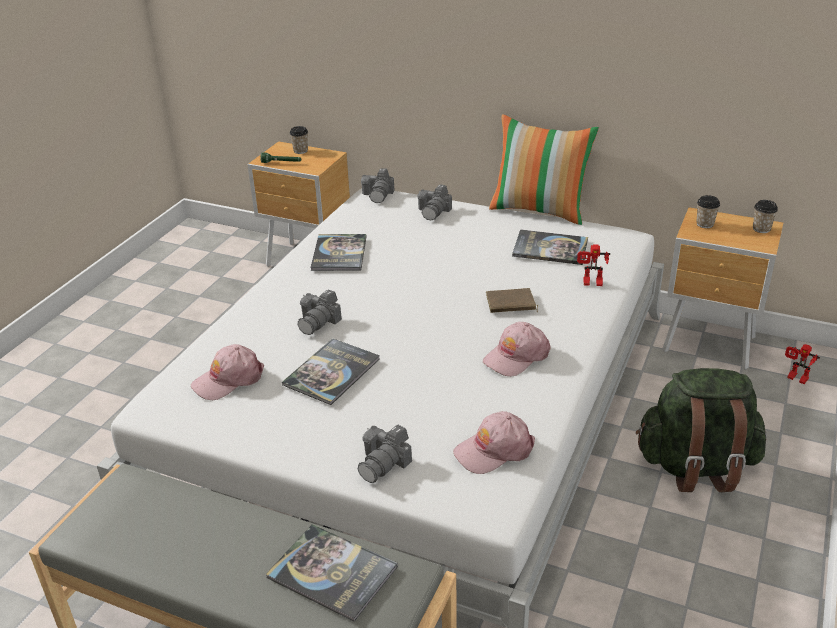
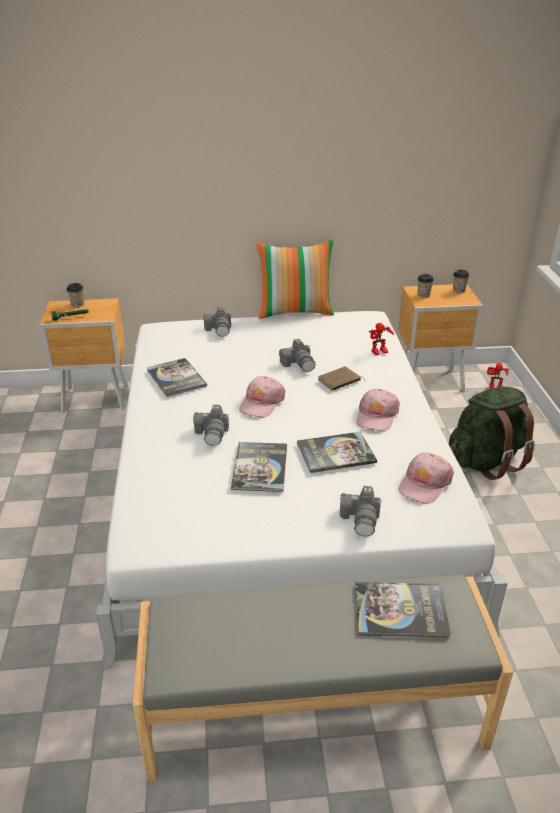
camera: 30 degrees left, 0 degrees up
(228, 379) = (180, 500): pink cap -> pink cap (261, 403)
(378, 195) = (163, 327): camera -> camera (299, 364)
(550, 248) = (330, 336): book -> book (336, 453)

